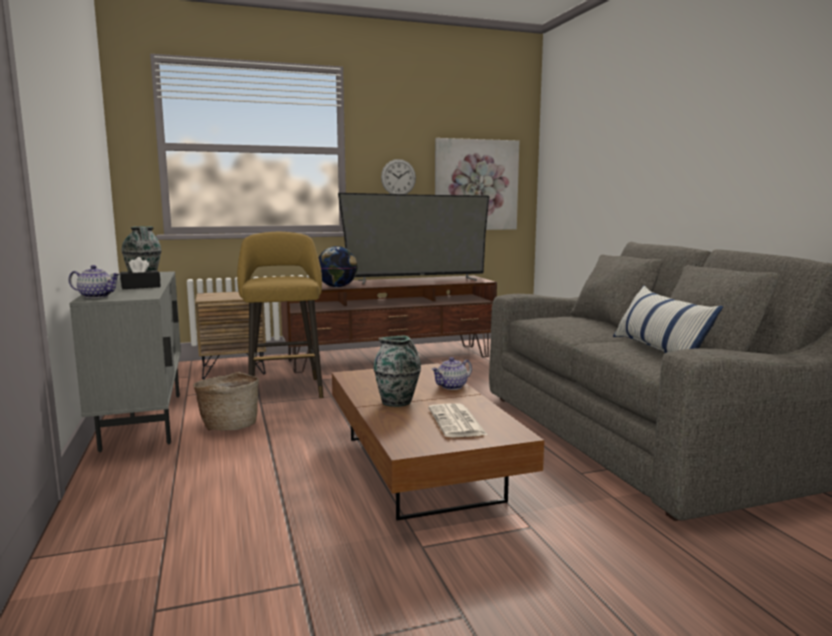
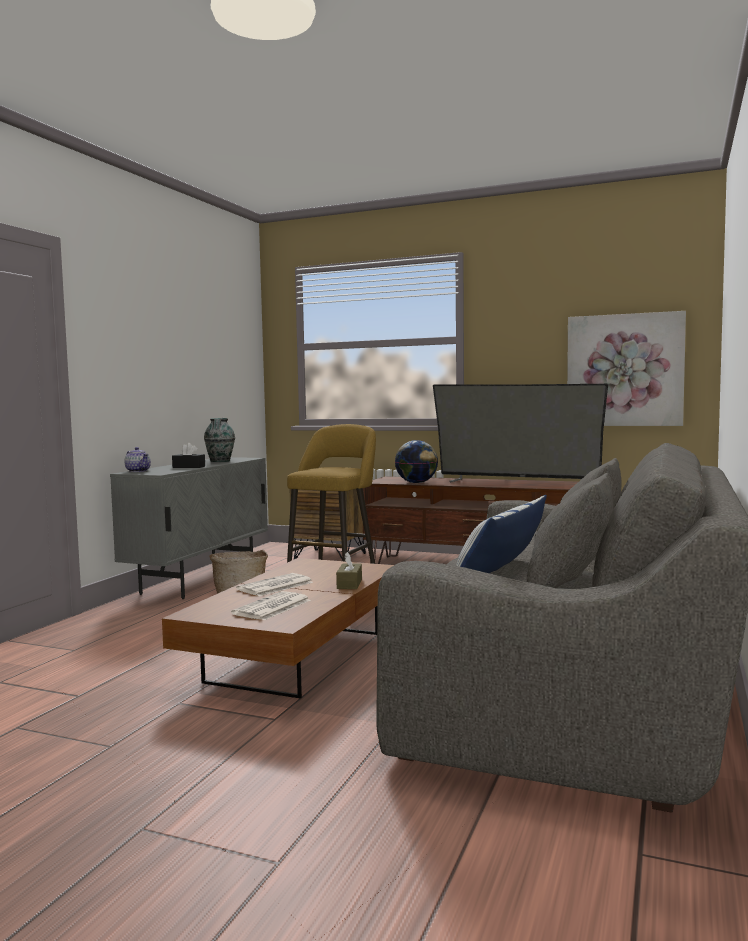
camera: 40 degrees right, 5 degrees down
(397, 402) = (275, 586): vase -> newspaper
(398, 177) = (523, 365): wall clock -> none
(452, 386) = (349, 584): teapot -> brown tissue box

